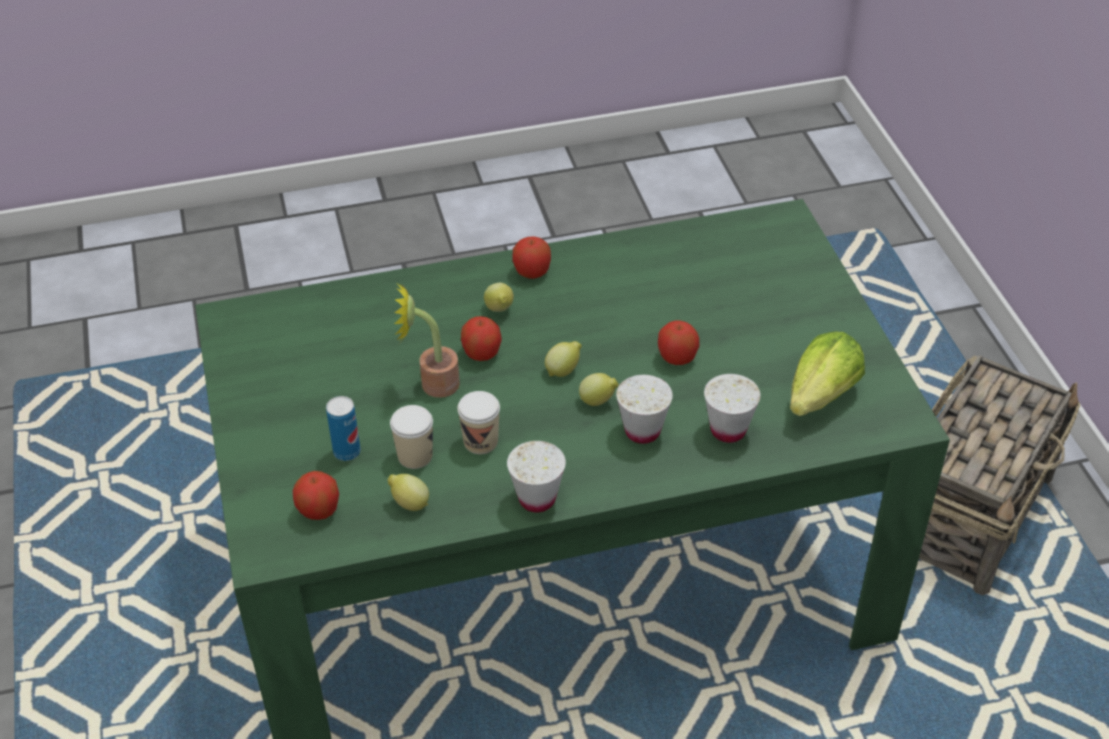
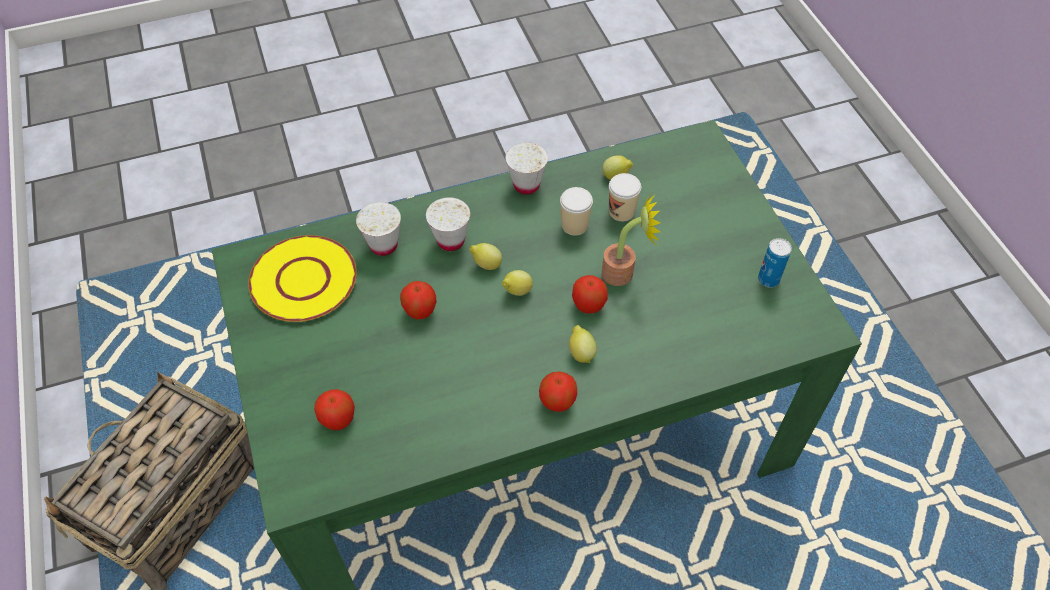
camera: 175 degrees right, 10 degrees up
(319, 510) = (678, 169): apple -> apple (338, 419)
(347, 452) = (673, 211): can -> can (768, 279)
(822, 396) = (302, 280): lettuce -> yellow plate

